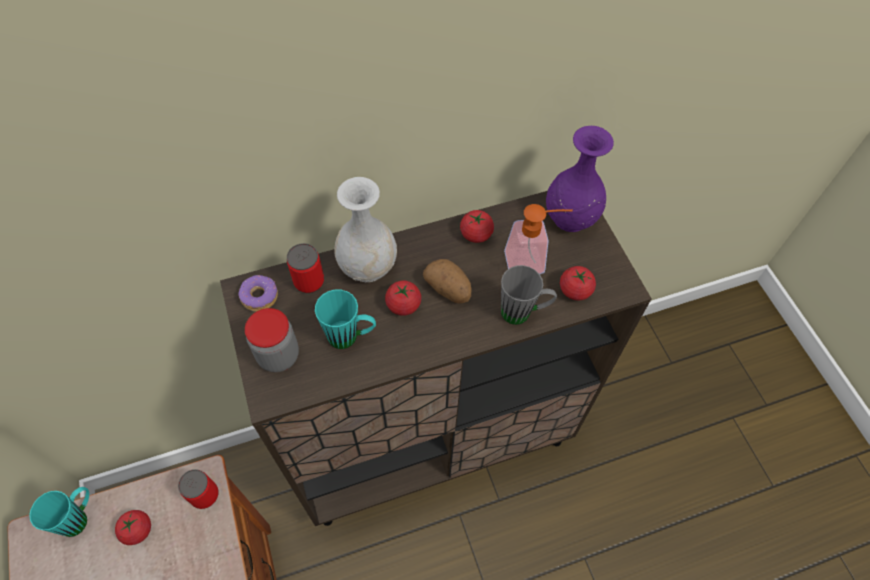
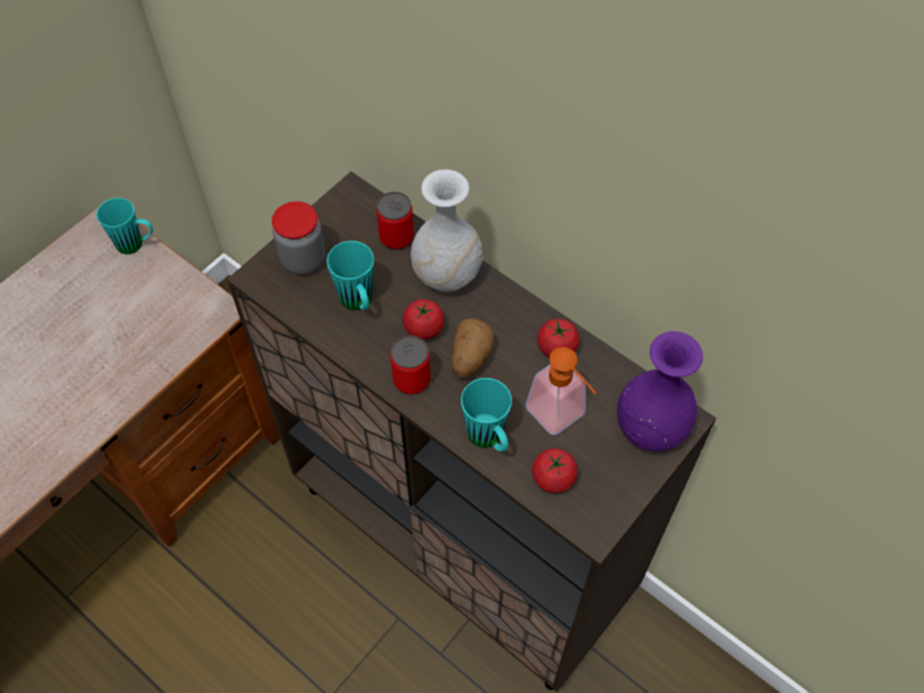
camera: 60 degrees right, 0 degrees up
(138, 530) = (147, 292): tomato -> none
(204, 495) = (204, 321): can -> can (411, 379)
(259, 296) = (354, 209): donut -> none
(523, 313) = (489, 440): grey mug -> turquoise mug

